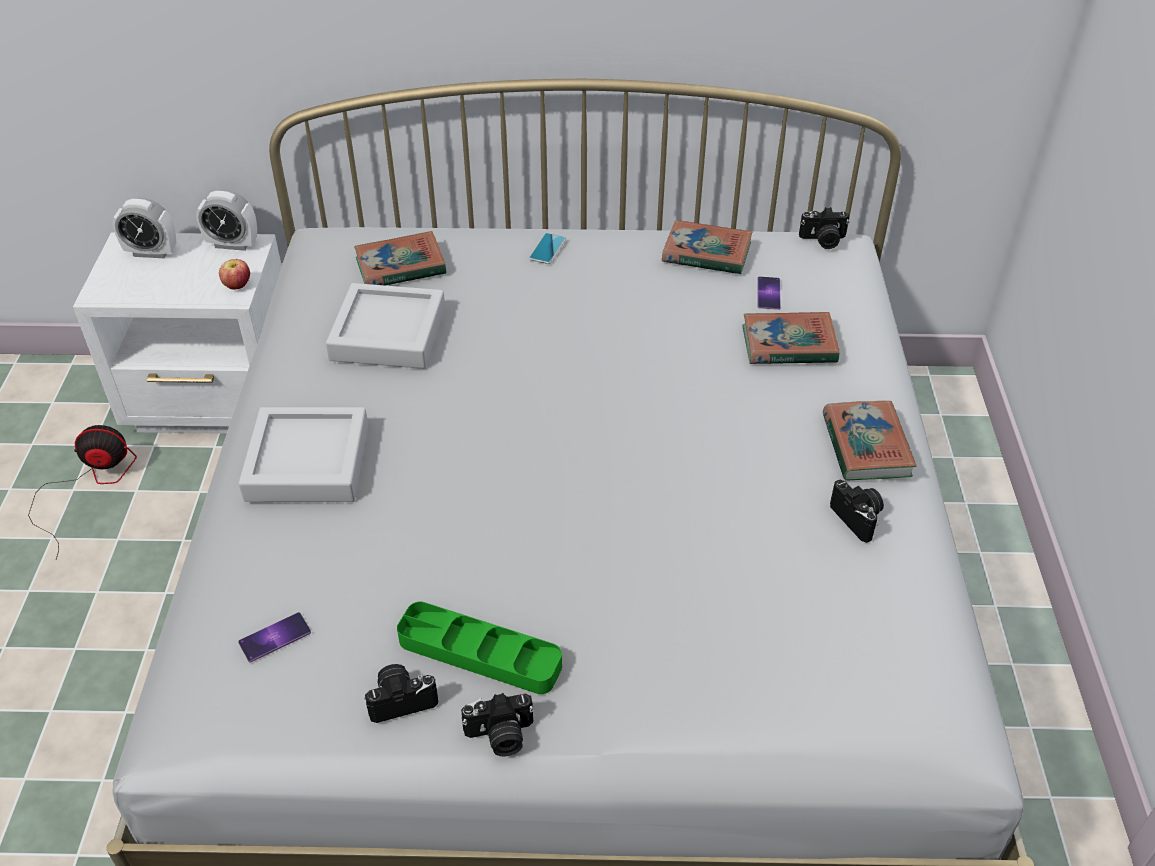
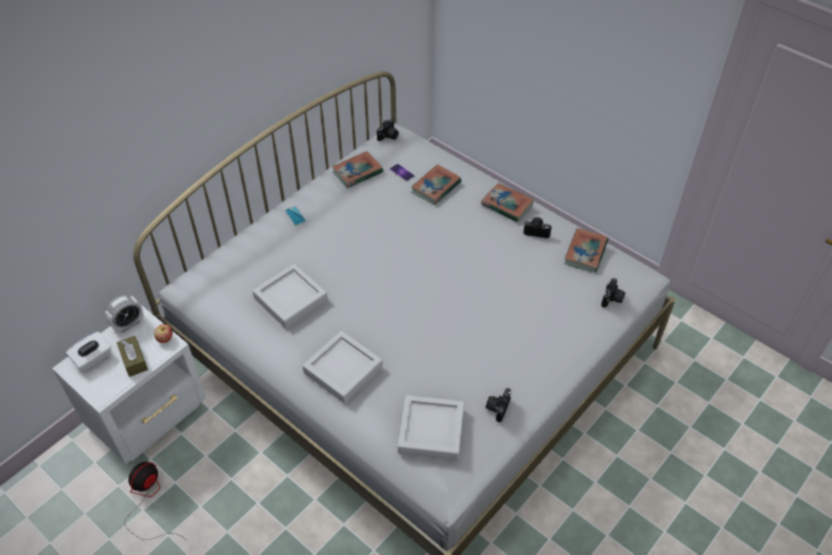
camera: 50 degrees left, 5 degrees up
(151, 252) = (93, 359): alarm clock -> white tissue box
(179, 283) = (134, 360): none -> brown tissue box
(275, 637) = (431, 431): phone -> grey tray
(400, 266) = (248, 269): book -> book (585, 253)
(479, 653) = (498, 372): green tray -> none
(500, 736) = (539, 389): camera -> camera (612, 299)

